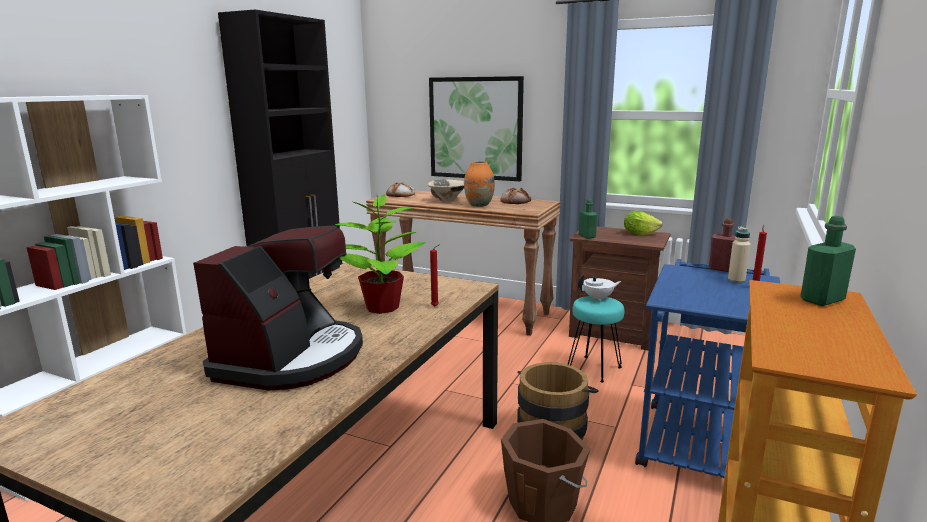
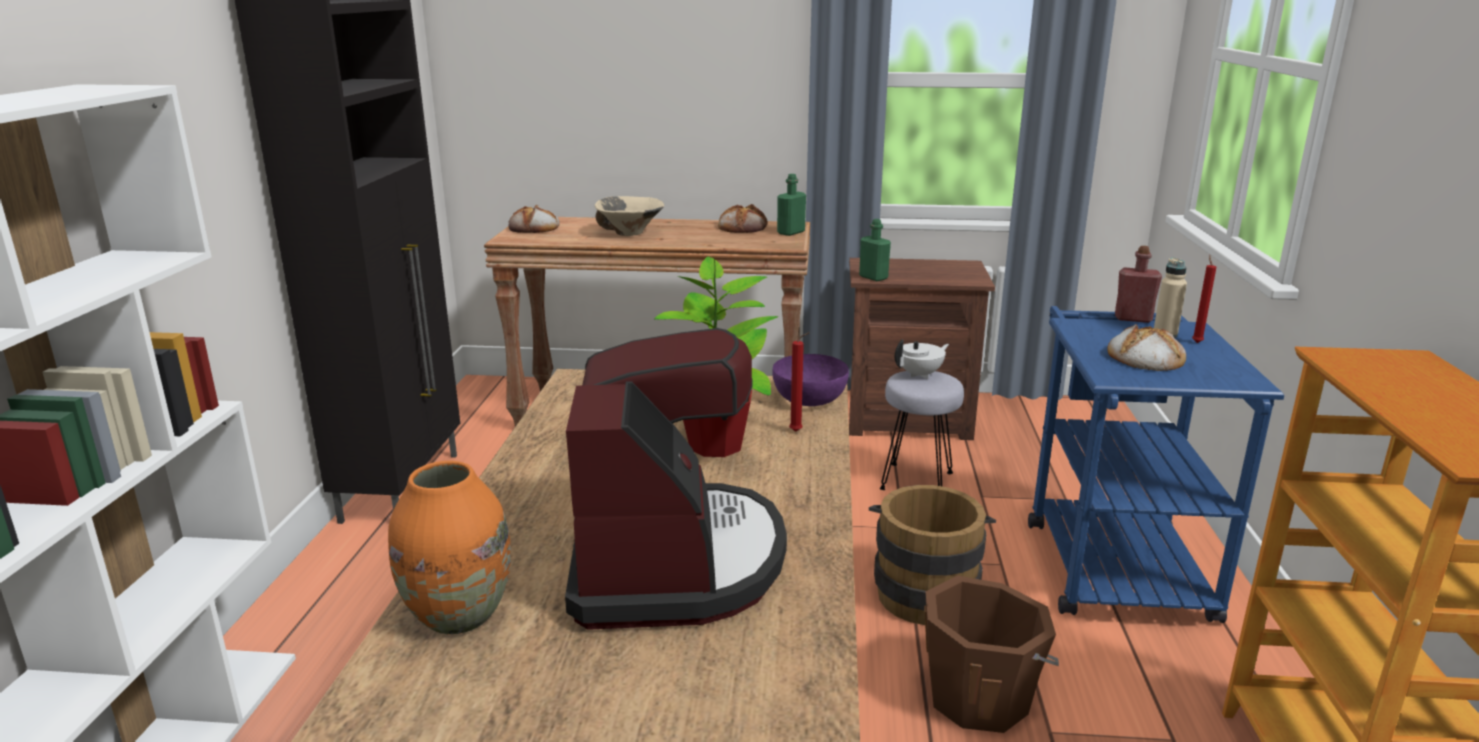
camera: 20 degrees left, 5 degrees up
(463, 292) = (810, 399): none -> purple bowl
(475, 128) = (650, 104): picture -> none
(479, 205) = (693, 238): orange vase -> orange vase (459, 616)
(594, 369) = (917, 481): turquoise stool -> grey stool
(639, 234) = (942, 266): lettuce -> none
(703, 292) = (1144, 358): none -> bread
(822, 300) = (1407, 367): green bottle -> green bottle (791, 232)

